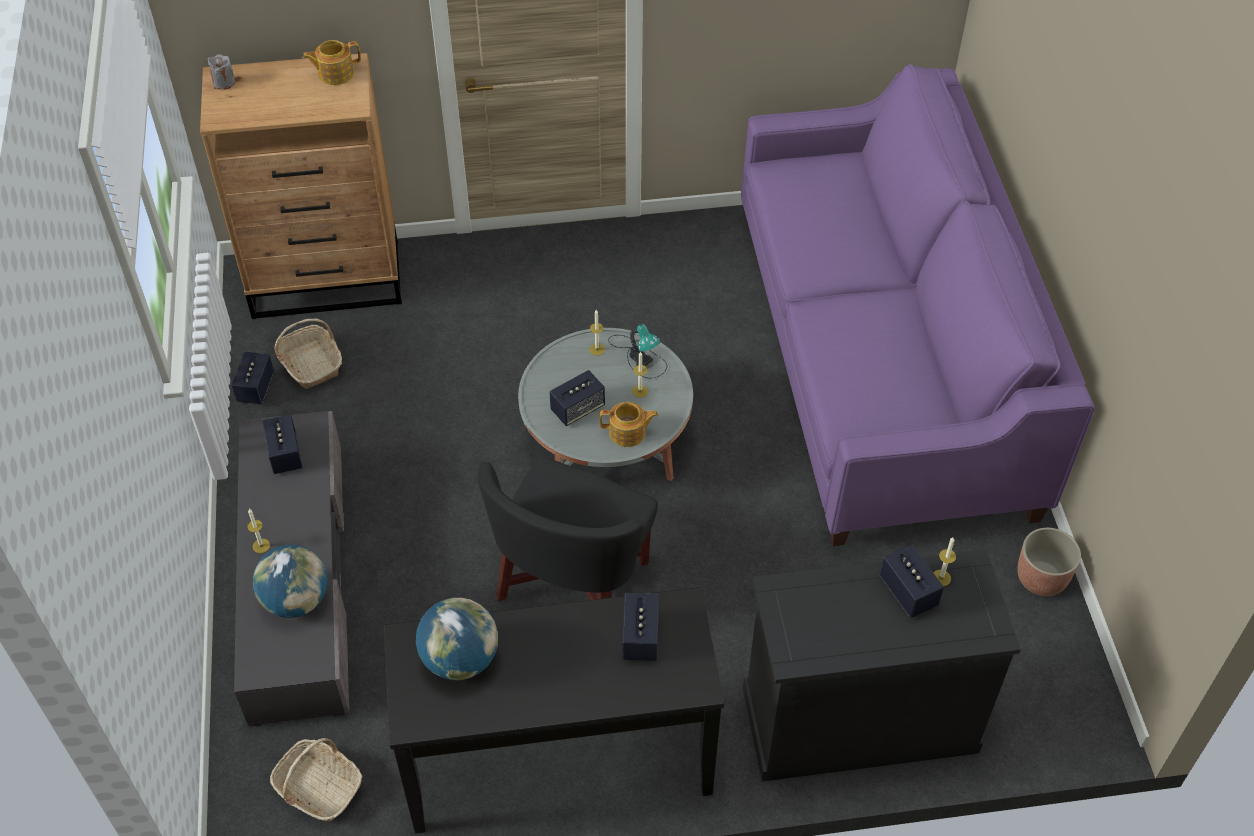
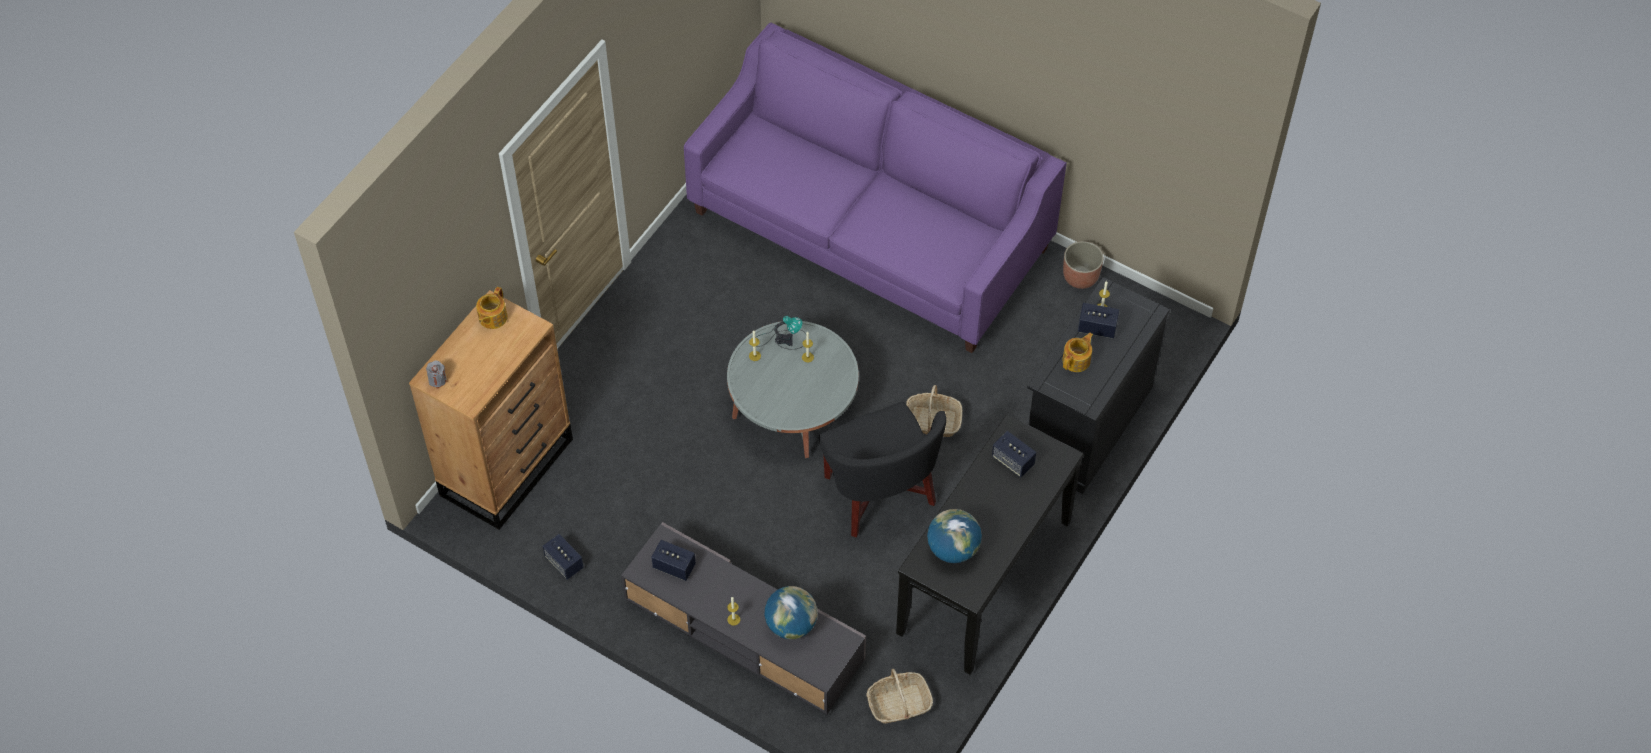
camera: 50 degrees left, 5 degrees up
(311, 364) = (574, 520): basket -> basket (932, 421)
(577, 408) = (790, 396): speaker -> none
(628, 433) = (832, 384): teapot -> teapot (1077, 360)

